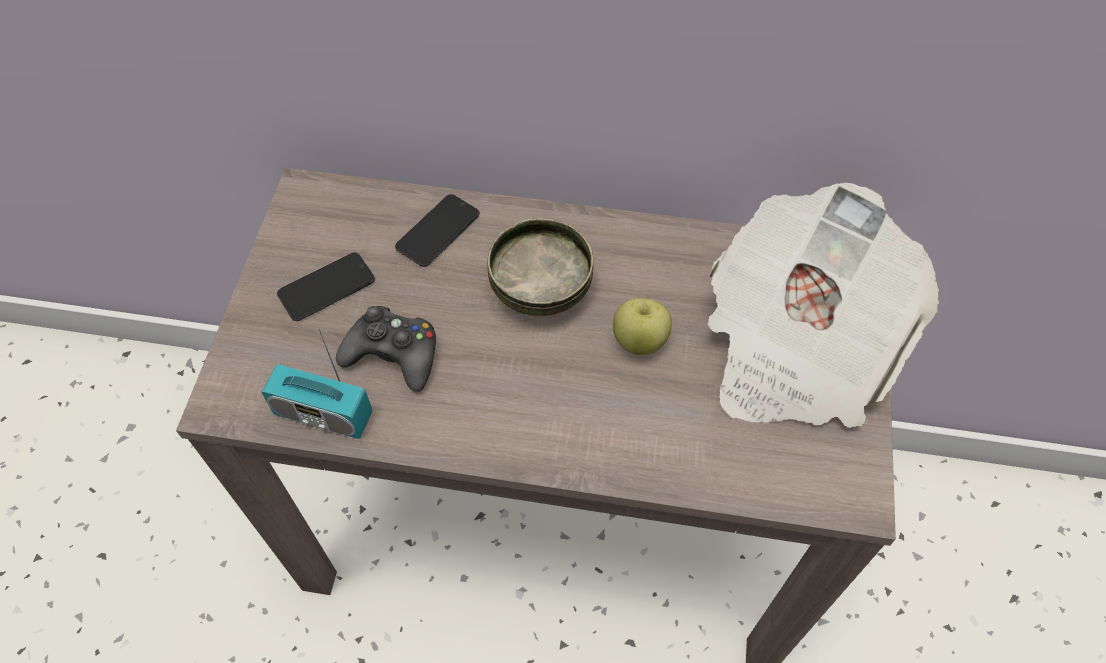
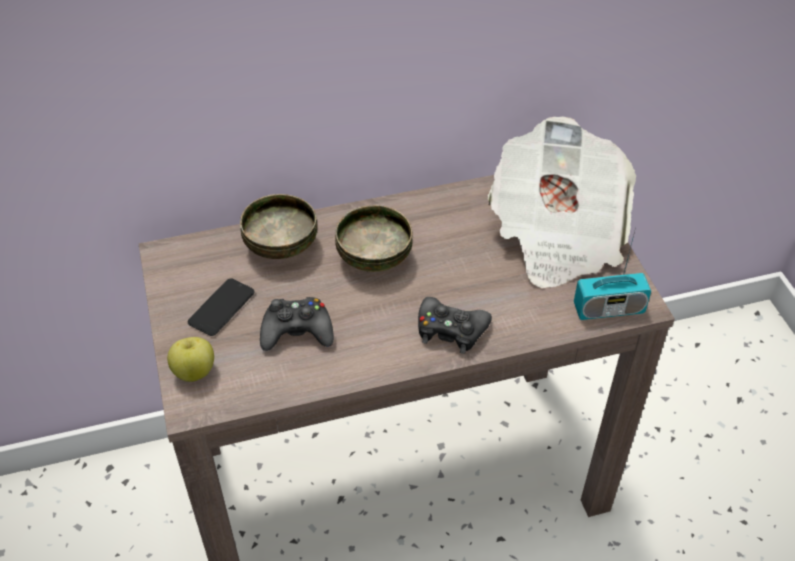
camera: 25 degrees left, 10 degrees down
(323, 414) = (271, 385): radio -> radio (608, 309)
(438, 231) = (280, 246): phone -> bowl
(579, 430) = (450, 330): none -> black game controller
(639, 341) = (458, 265): apple -> apple (194, 372)

